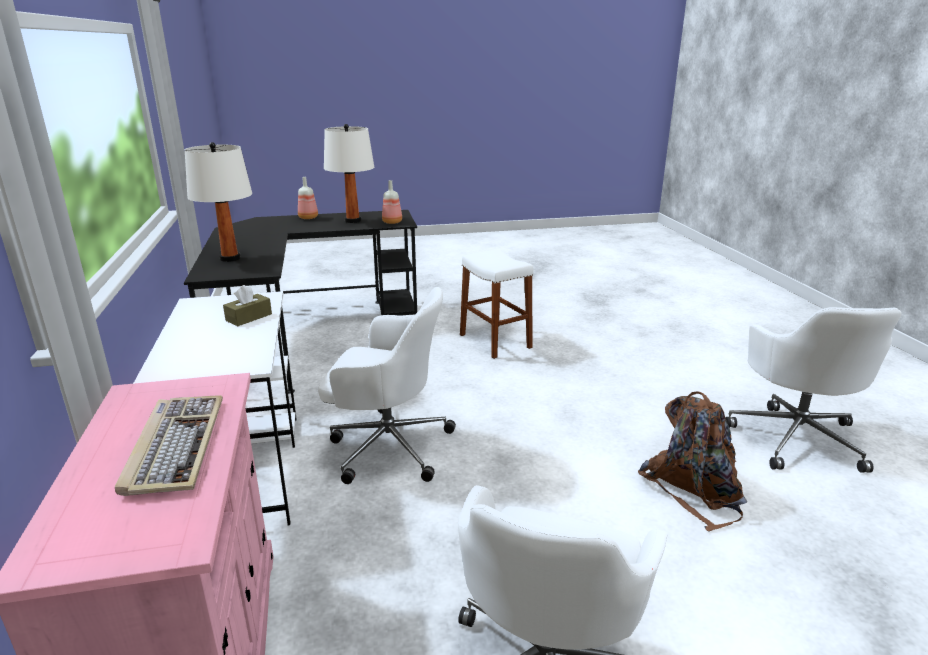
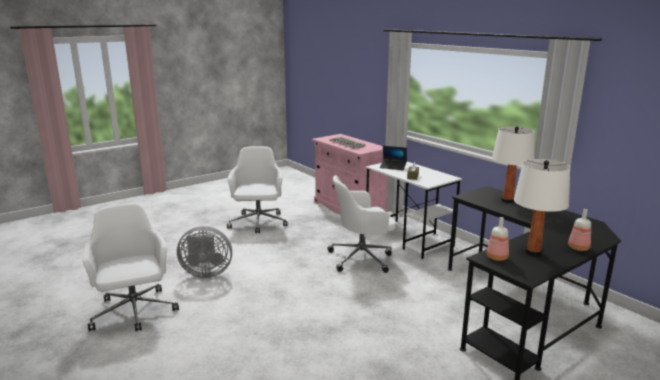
camera: 155 degrees right, 5 degrees down
(220, 354) = (393, 167): none -> laptop
(495, 341) = (370, 344): white stool -> none
(695, 489) = (206, 273): brown backpack -> grey fan

